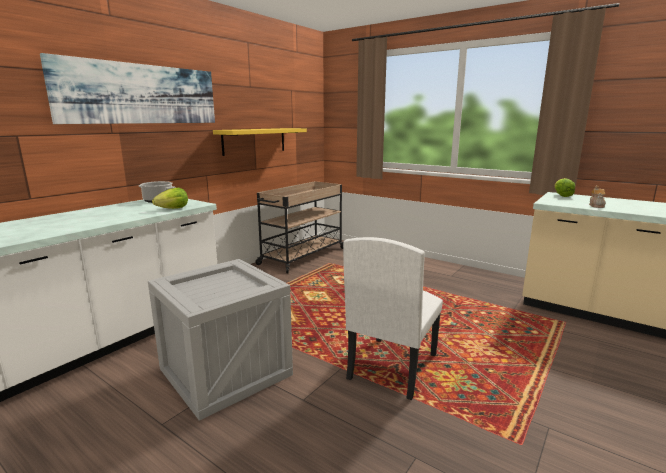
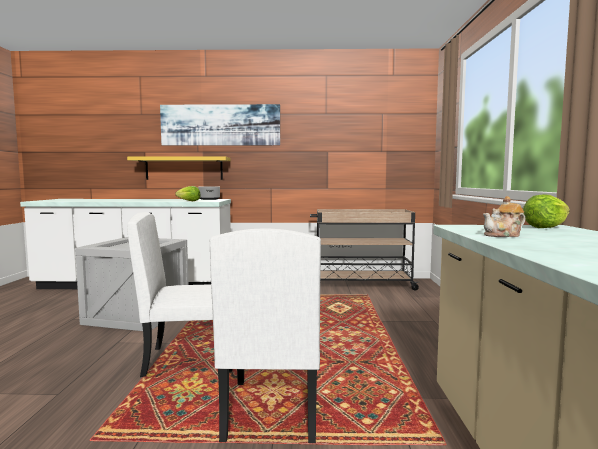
camera: 55 degrees right, 10 degrees down
(254, 141) = (326, 162): yellow shelf -> yellow shelf (184, 168)
(506, 356) = (271, 409): none -> white chair

